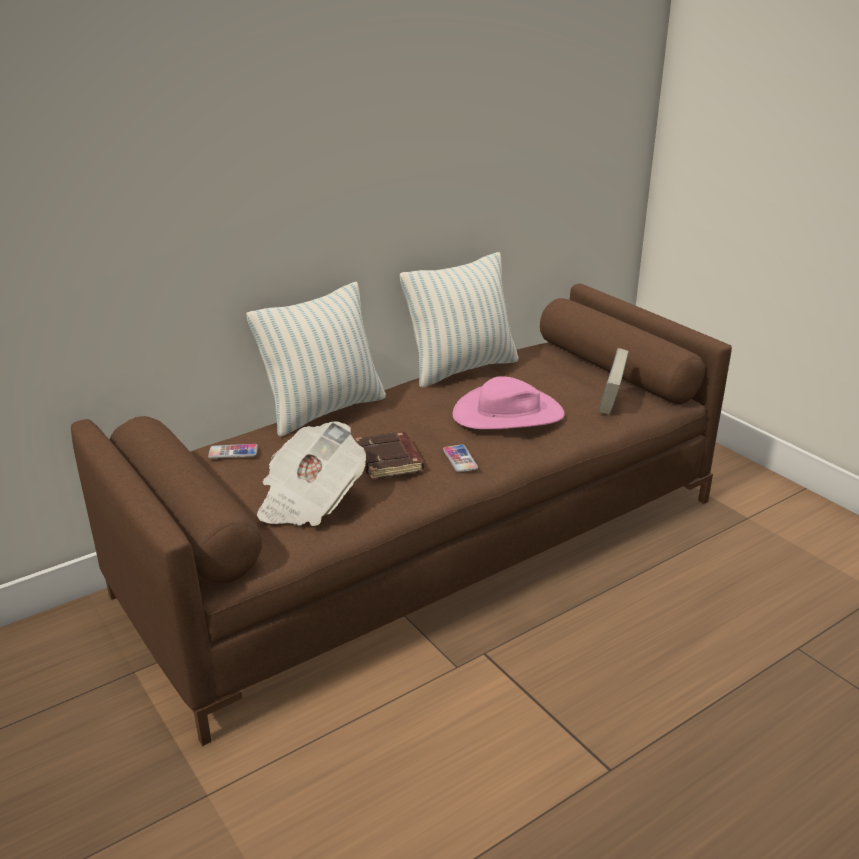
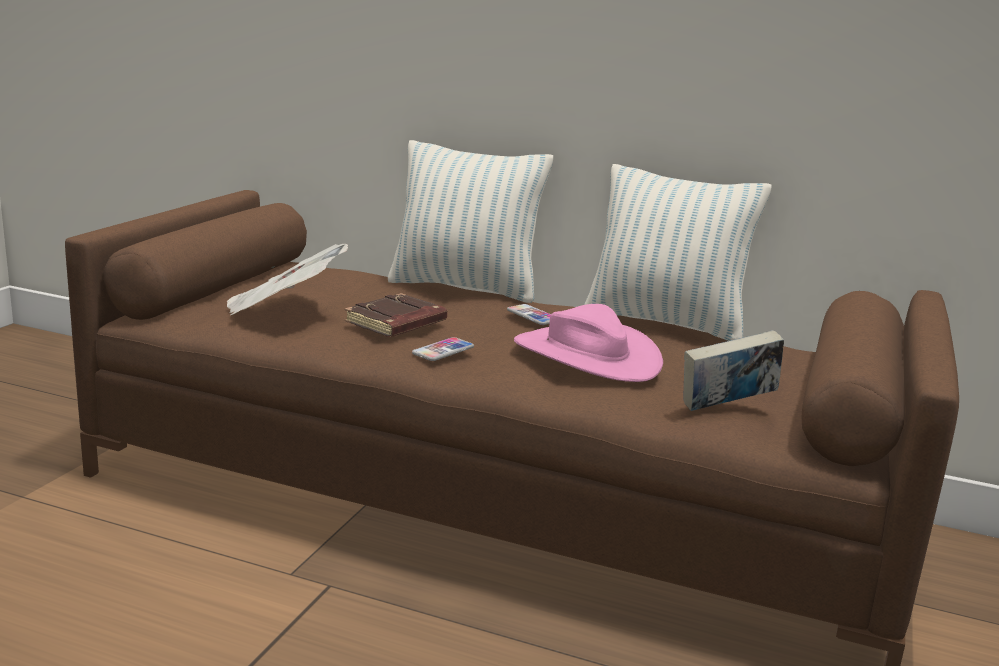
camera: 55 degrees right, 10 degrees down
(233, 452) = (337, 273): phone -> phone (533, 316)

